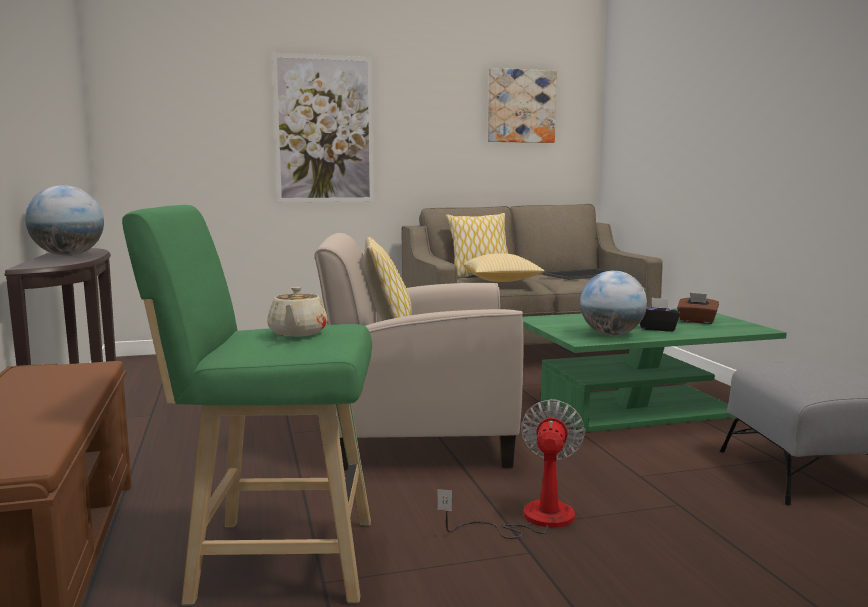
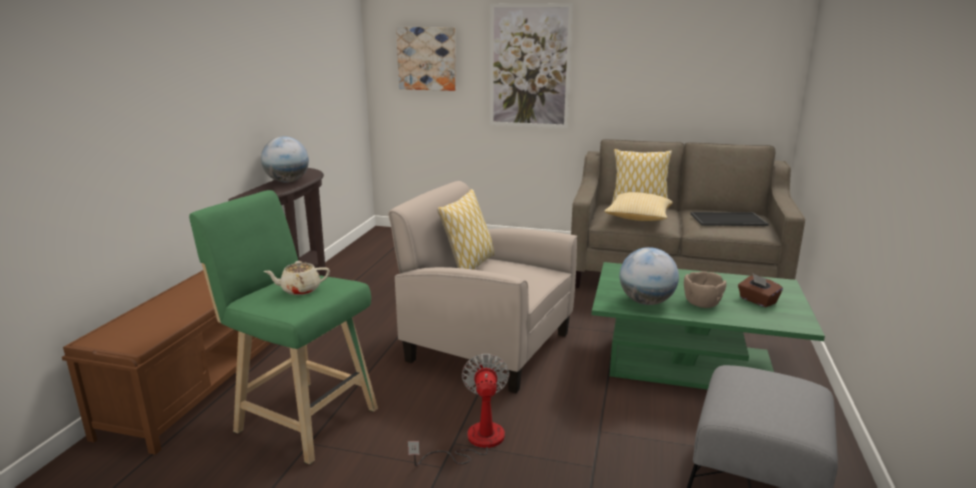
camera: 30 degrees right, 10 degrees up
(297, 333) = (300, 290): beige teapot -> beige teapot turned 45 degrees clockwise
(521, 106) = (716, 44): picture -> picture (427, 58)
(531, 519) = (474, 441): fan -> fan turned 45 degrees counterclockwise
(658, 329) = (701, 303): black tissue box -> brown bowl

